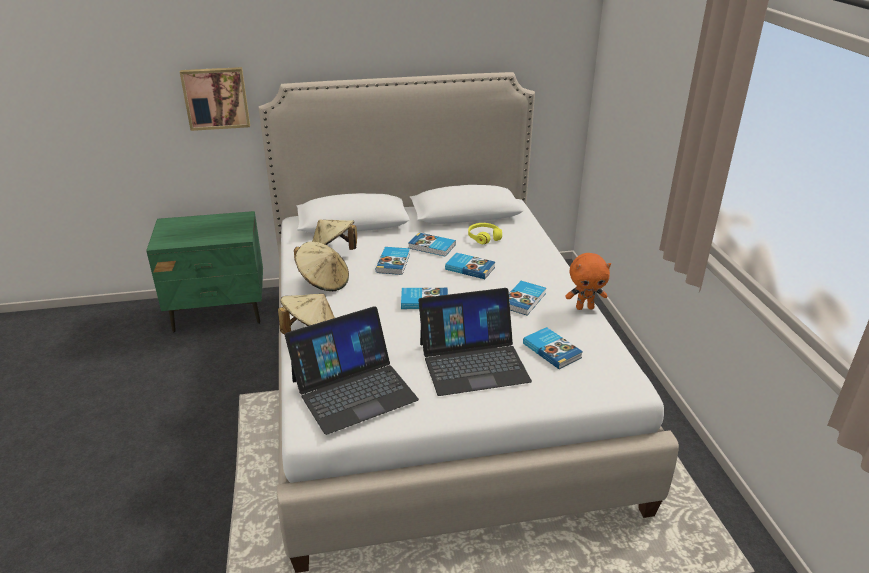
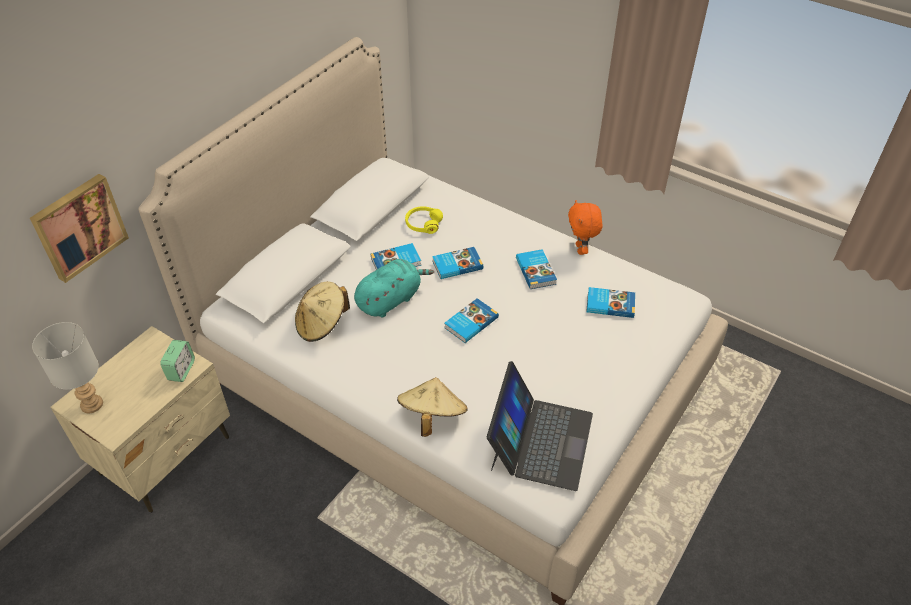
camera: 45 degrees left, 15 degrees up
(172, 227) = (91, 405): none -> grey table lamp
(219, 311) = (166, 455): green nightstand -> beige nightstand
(233, 236) = (181, 370): none -> alarm clock
(323, 282) = (363, 361): beige hat -> none
(394, 263) = (390, 300): book -> turquoise plush toy
(473, 361) = (578, 352): laptop -> none
(585, 307) = (581, 249): orange plush toy -> orange plush toy turned 135 degrees clockwise

